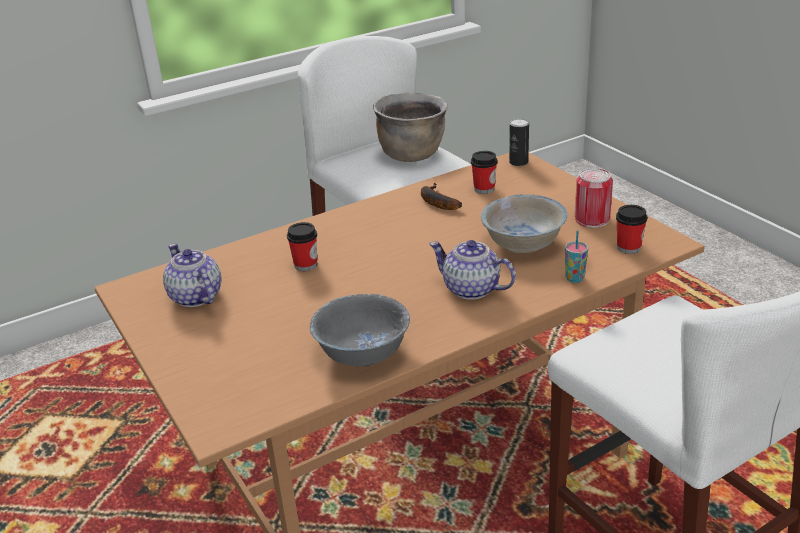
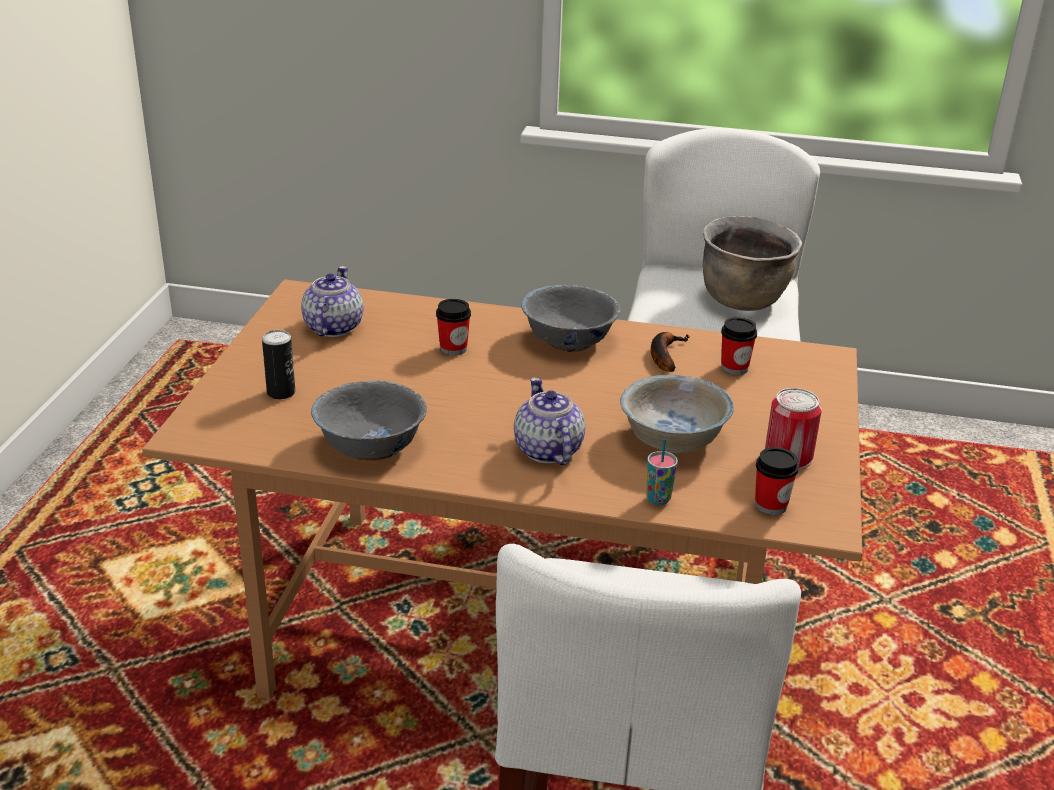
camera: 40 degrees right, 0 degrees up
(367, 222) = (568, 340): none -> grey bowl
(518, 162) = (822, 360): can -> can (281, 392)

